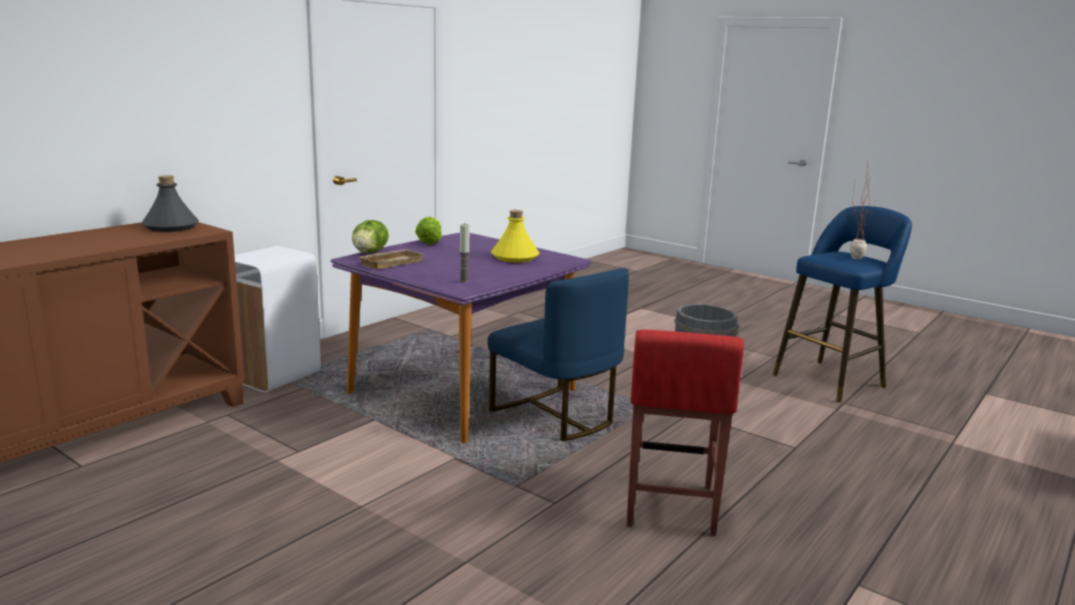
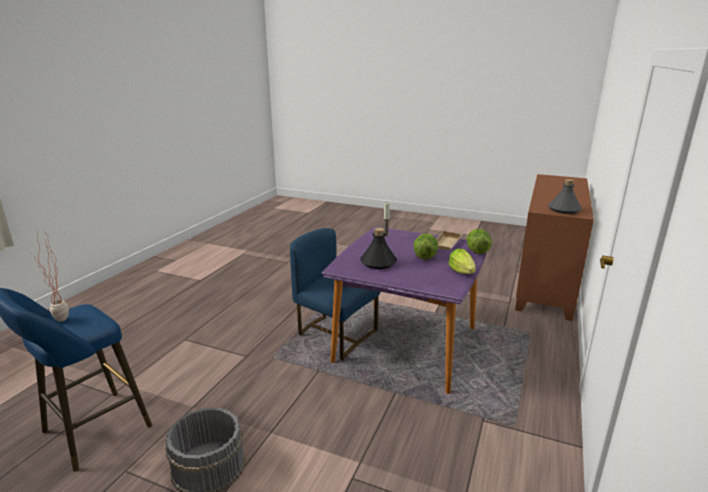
camera: 165 degrees right, 5 degrees up
(273, 375) = (537, 333): white trash can -> none
(447, 256) = (425, 256): none -> lettuce
(514, 257) = (378, 263): yellow bottle -> black bottle
(669, 506) = (266, 294): red stool -> none

